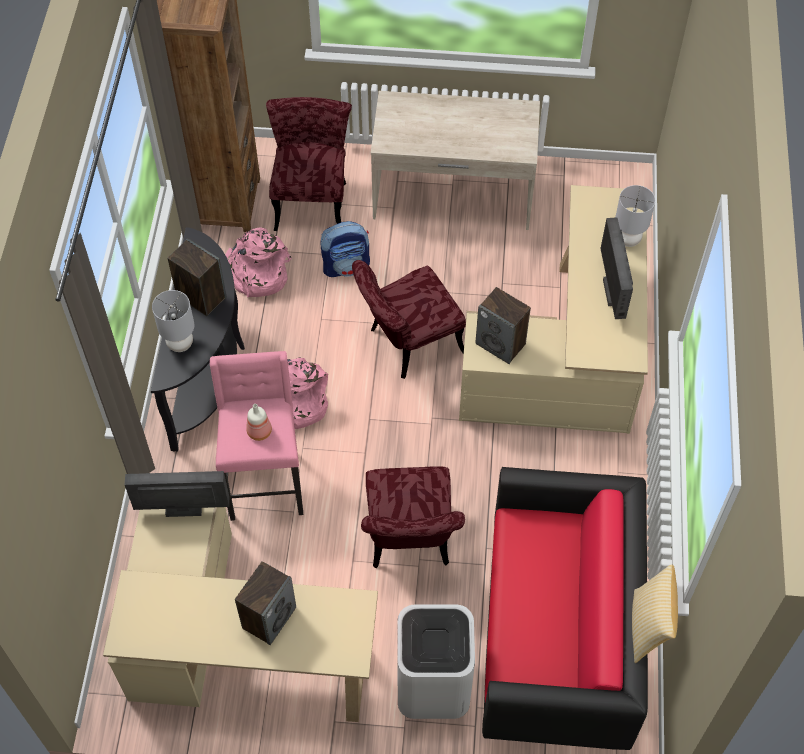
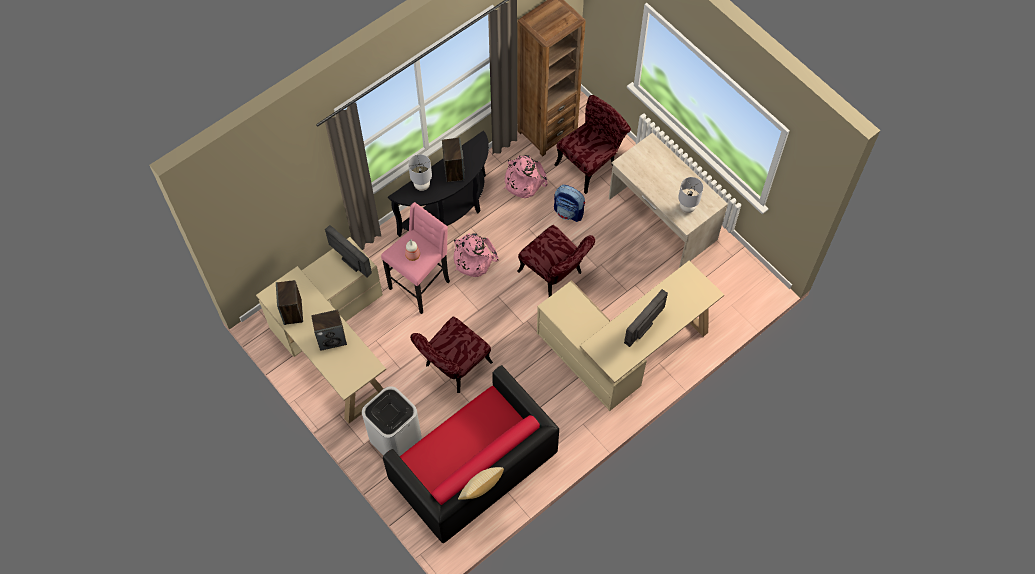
camera: 45 degrees right, 5 degrees up
(407, 344) = (555, 276): red chair -> red chair turned 150 degrees counterclockwise
(501, 344) = (568, 309): speaker -> speaker (293, 312)
(628, 240) = (683, 311): grey table lamp -> grey table lamp (687, 208)

